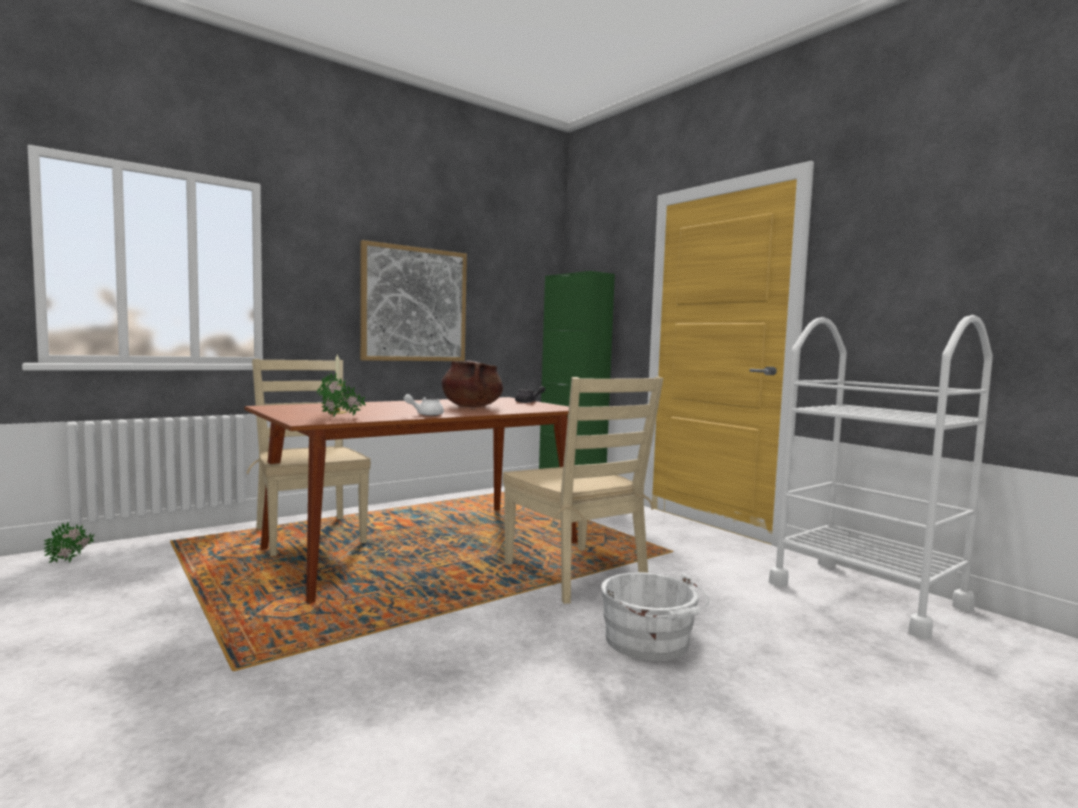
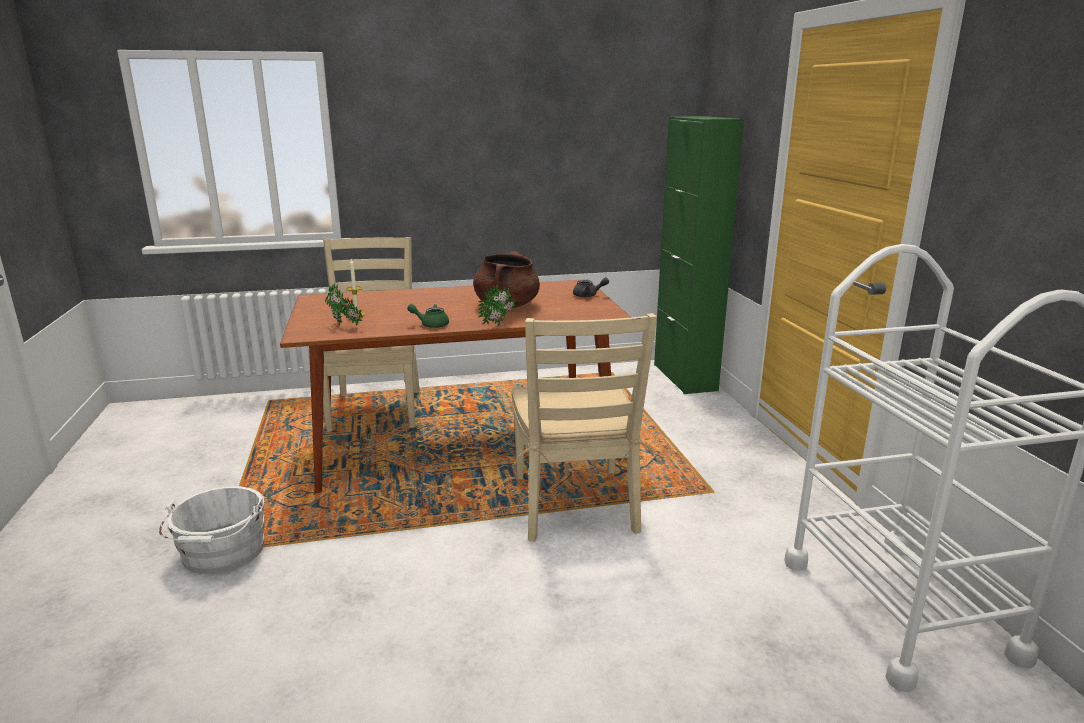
camera: 25 degrees right, 15 degrees up
(72, 560) = (192, 412): potted plant -> potted plant (500, 324)
(414, 304) = (499, 165): picture -> none
(425, 414) = (431, 324): white teapot -> green teapot
(650, 642) = (566, 610): white bucket -> white bucket (222, 554)

